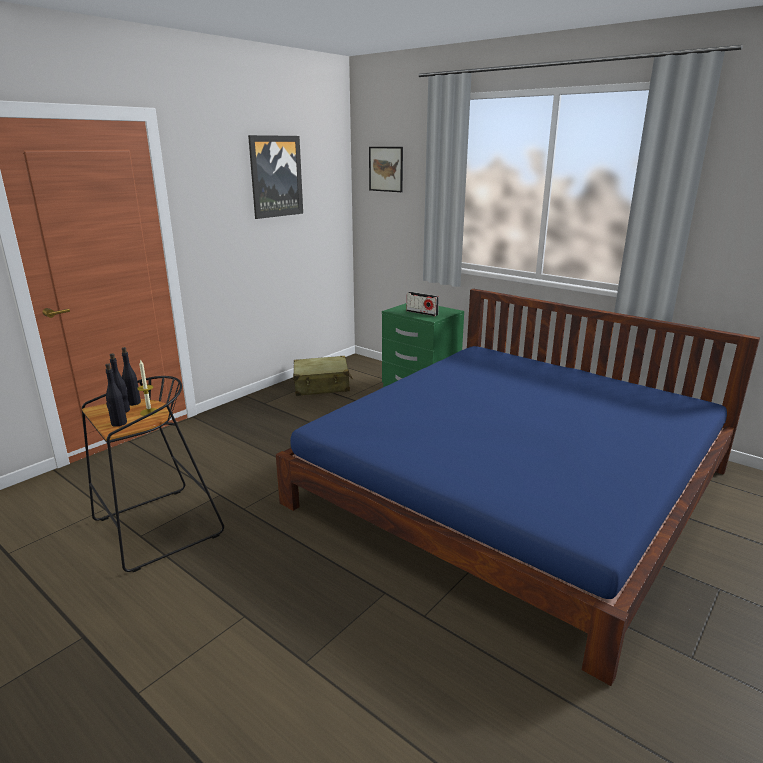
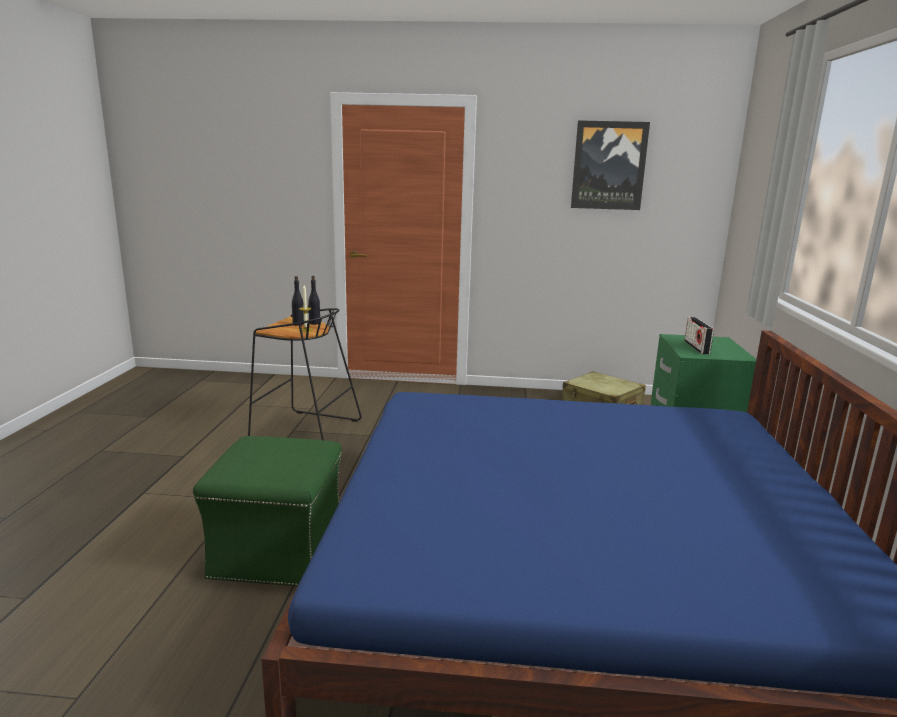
camera: 55 degrees right, 5 degrees down
(118, 423) = (278, 328): black bottle -> none
(370, 614) = (277, 552): none -> green ottoman
(386, 169) = (758, 163): picture -> none

